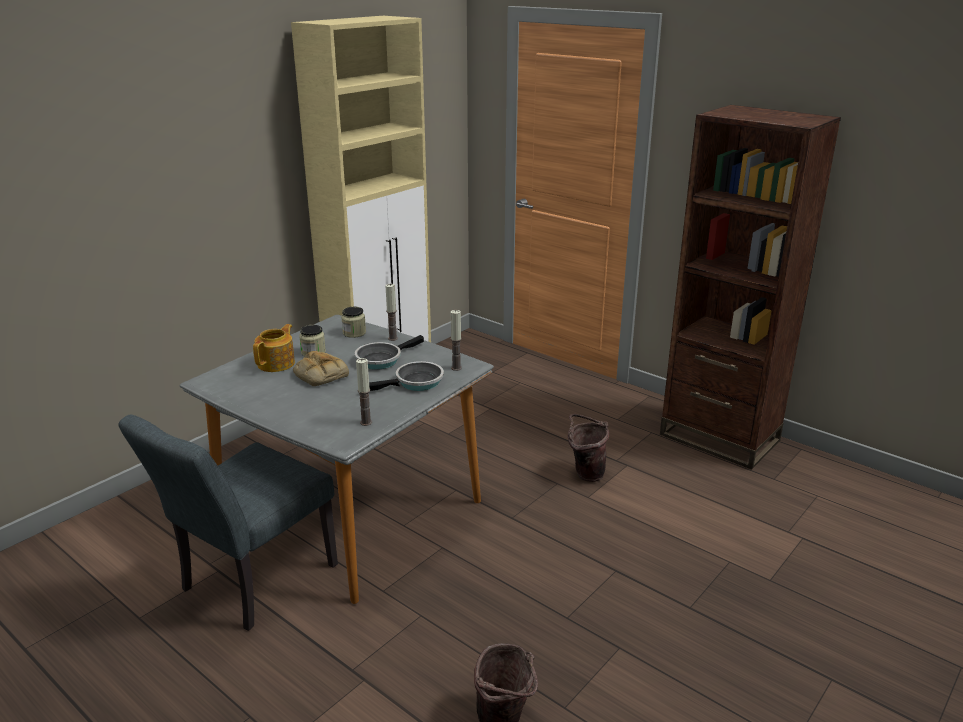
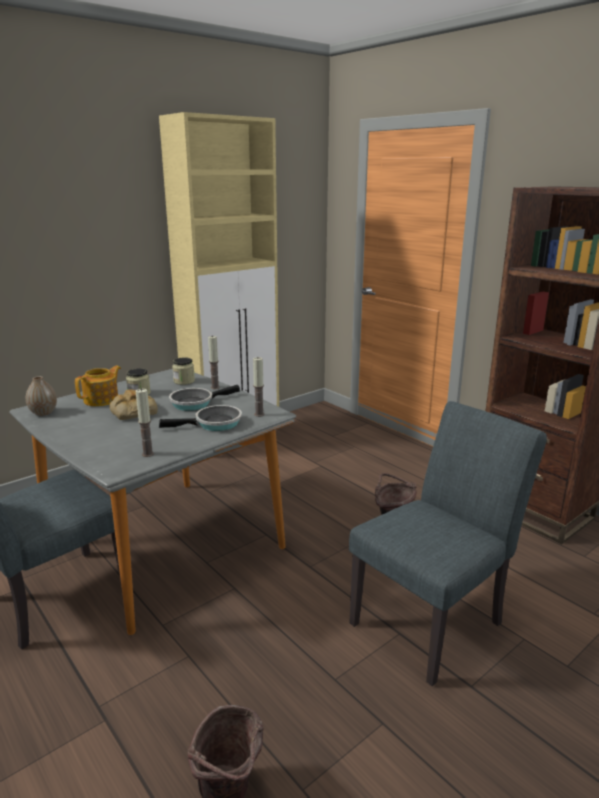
camera: 10 degrees right, 5 degrees down
(222, 384) = (43, 413): none -> vase
(645, 553) = (434, 618): none -> grey chair

